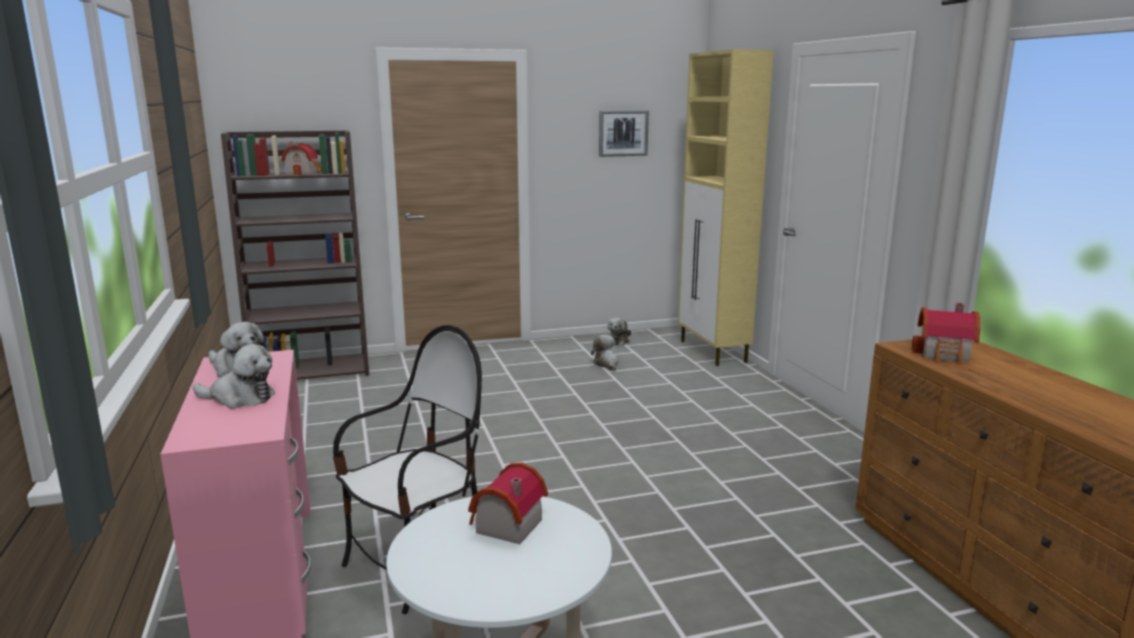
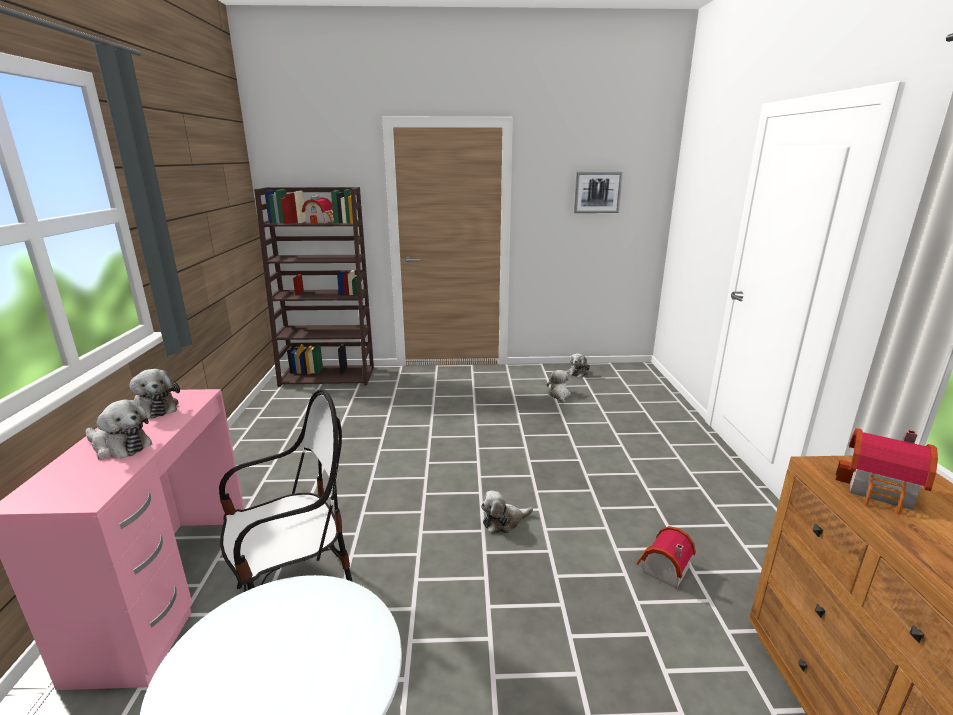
camera: 15 degrees right, 5 degrees up
(504, 526) = (304, 630): toy house -> toy house (662, 570)
(601, 476) = (504, 522): none -> plush toy
(713, 352) = (660, 393): beige cabinet -> none

